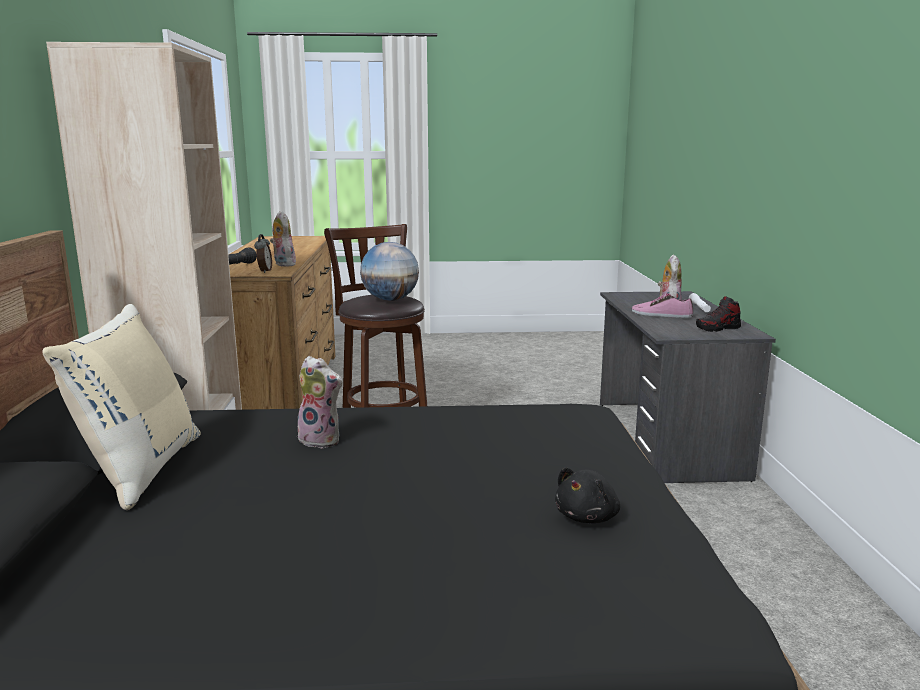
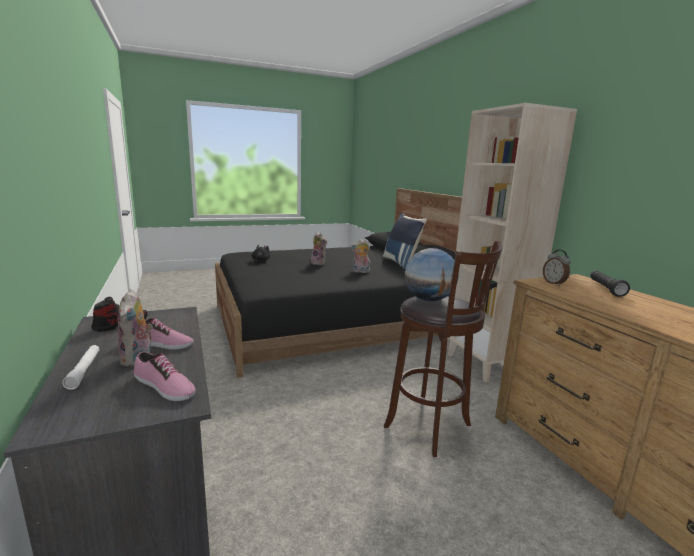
camera: 160 degrees right, 0 degrees up
(140, 469) = (401, 263): beige pillow -> blue pillow
(283, 264) = (579, 295): plush toy -> plush toy (319, 263)
(635, 299) = (163, 387): none -> shoe

